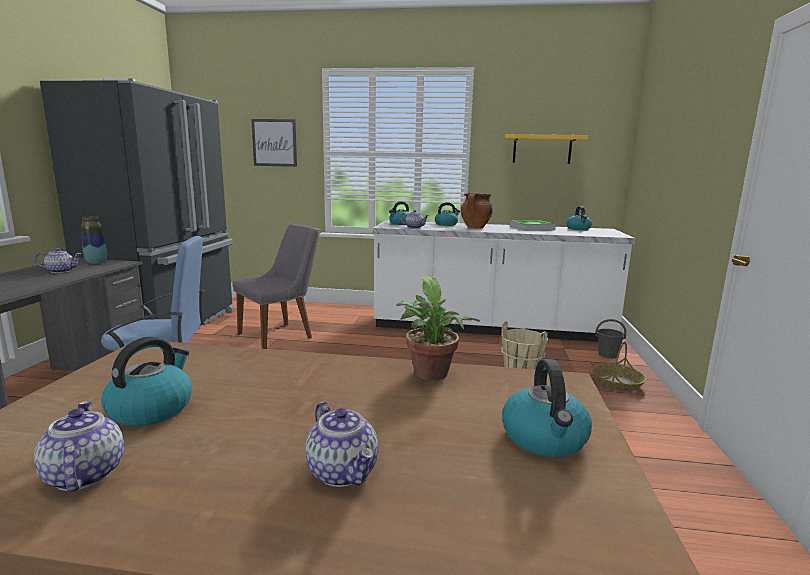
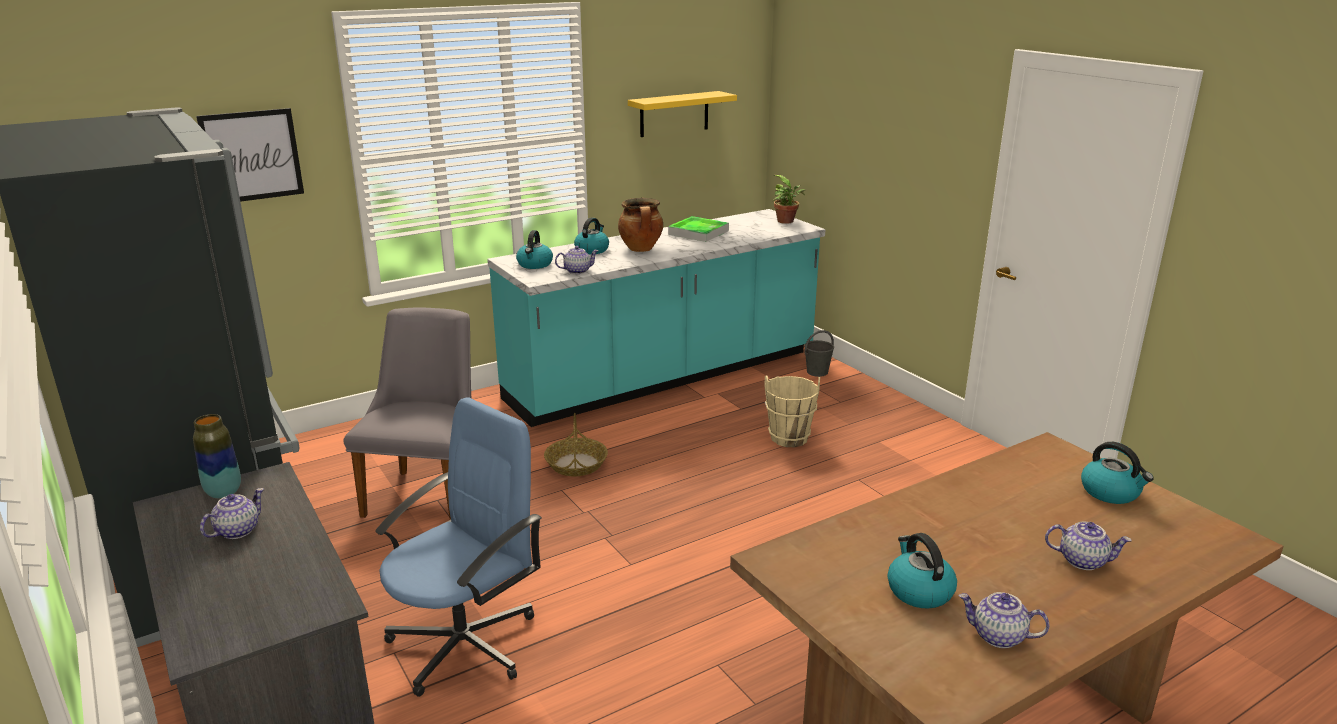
camera: 40 degrees left, 10 degrees up
(431, 375) = (986, 478): potted plant -> potted plant (787, 221)
(490, 328) = (664, 377): white counter -> turquoise counter
(578, 229) = (743, 220): kettle -> none
(617, 382) = (863, 404): basket -> basket (576, 464)

